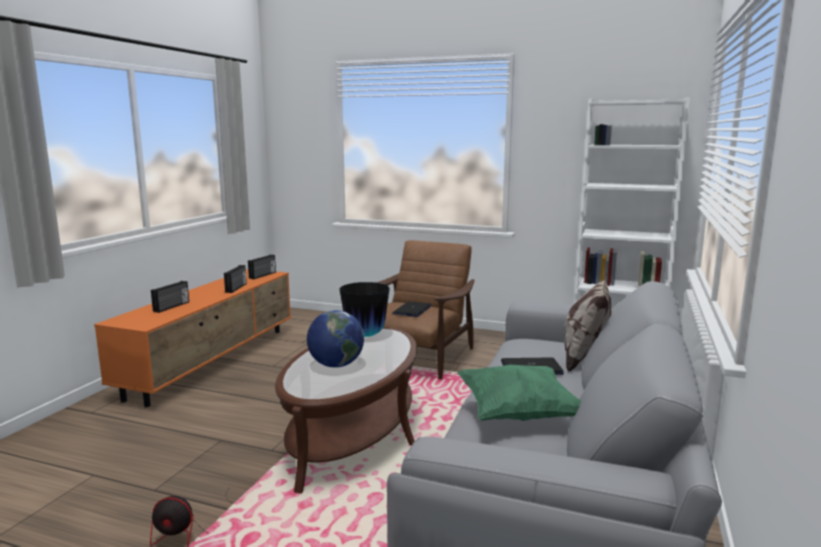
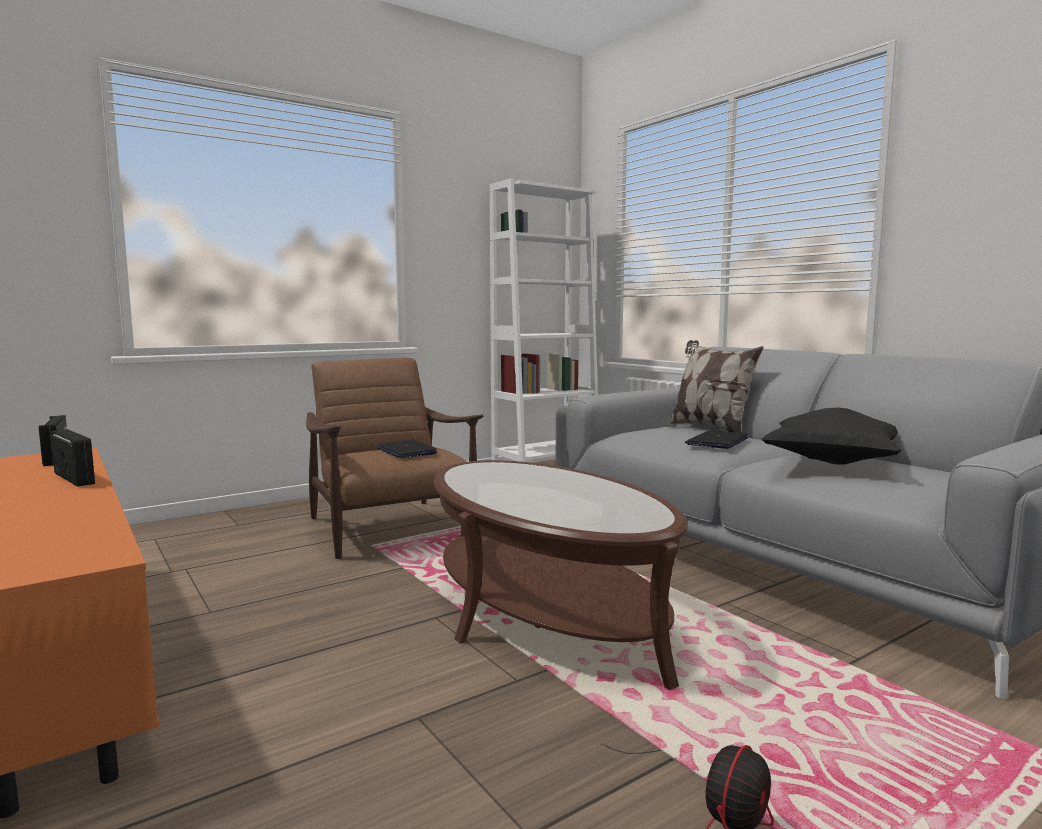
camera: 55 degrees left, 5 degrees down
(172, 307) = (35, 526): radio -> none
(336, 365) = (560, 499): globe -> none
(365, 335) = (473, 473): vase -> none
(518, 414) = (831, 463): green pillow -> black pillow

